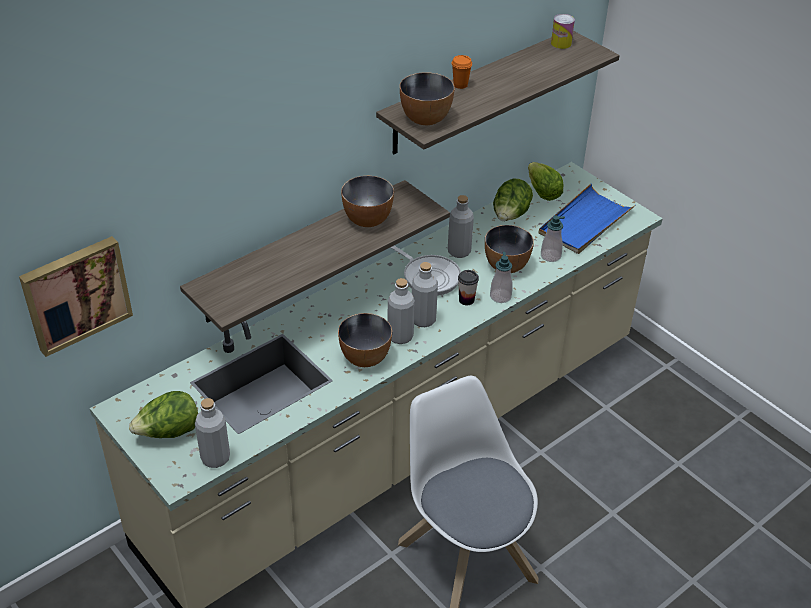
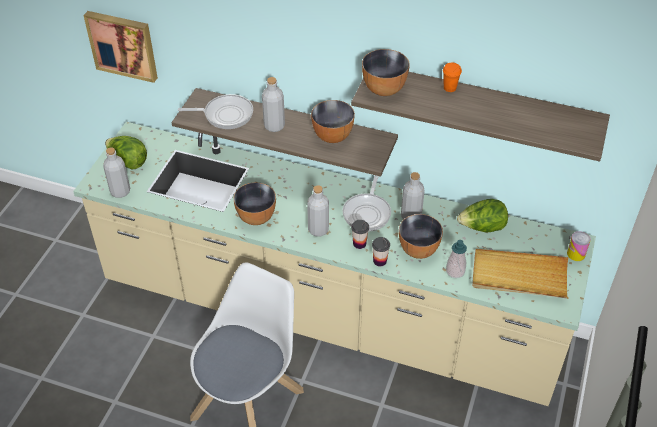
camera: 60 degrees right, 5 degrees up
(254, 280) = (225, 115): none -> frying pan
(400, 336) = (291, 225): grey bottle -> grey bottle (274, 126)
(500, 296) = (380, 261): soap dispenser -> cup
(542, 193) = (532, 235): lettuce -> none
(561, 43) = (577, 117): can -> can (576, 254)
(585, 223) = (519, 276): blue tray -> beige tray

